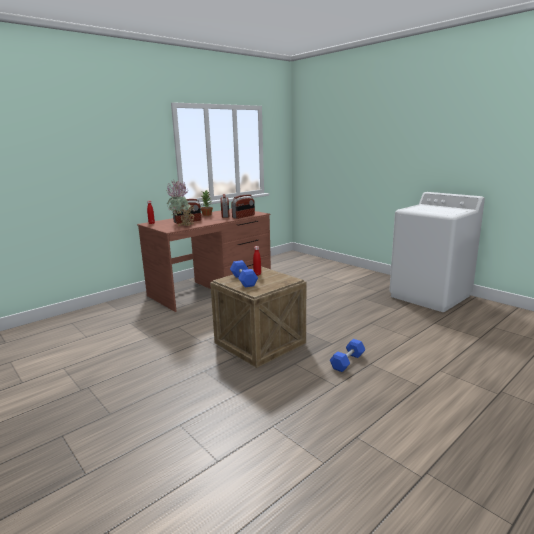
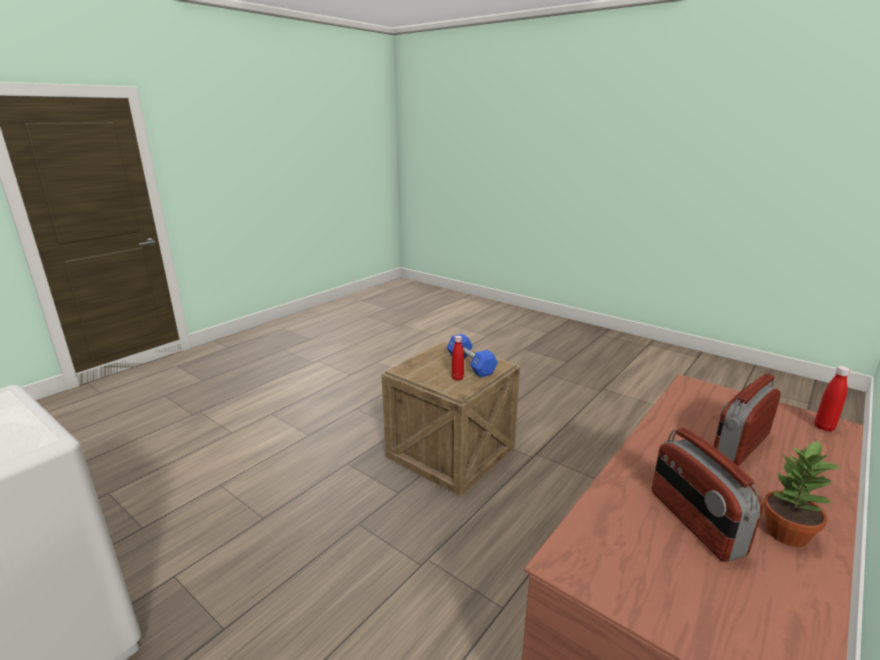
camera: 170 degrees right, 5 degrees up
(183, 226) = (693, 406): potted plant -> none
(243, 216) = (607, 508): radio -> none
(347, 362) = (335, 436): blue dumbbell -> none

